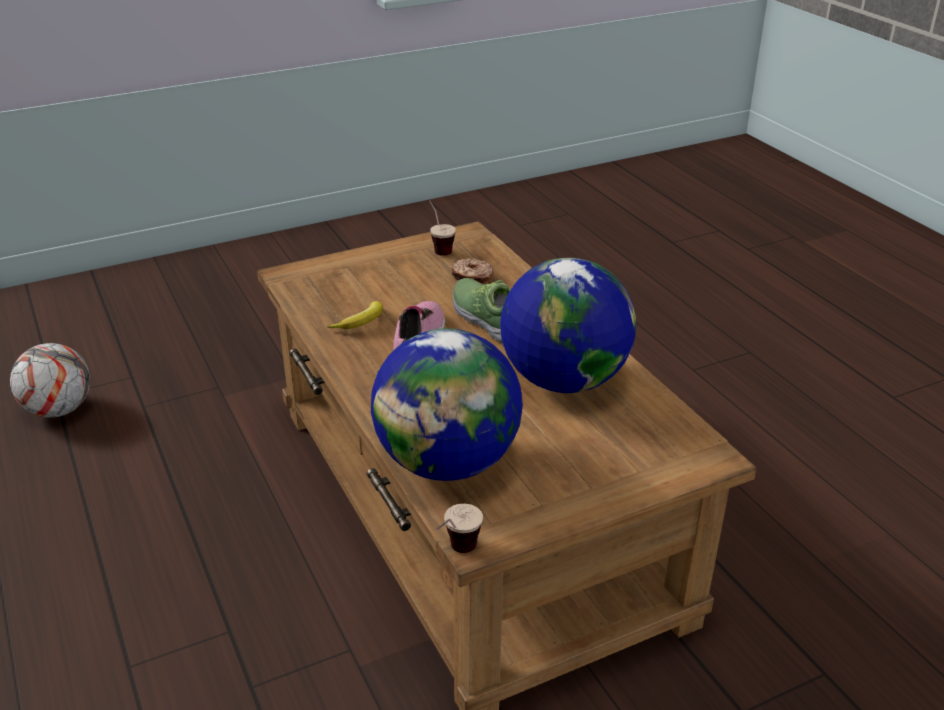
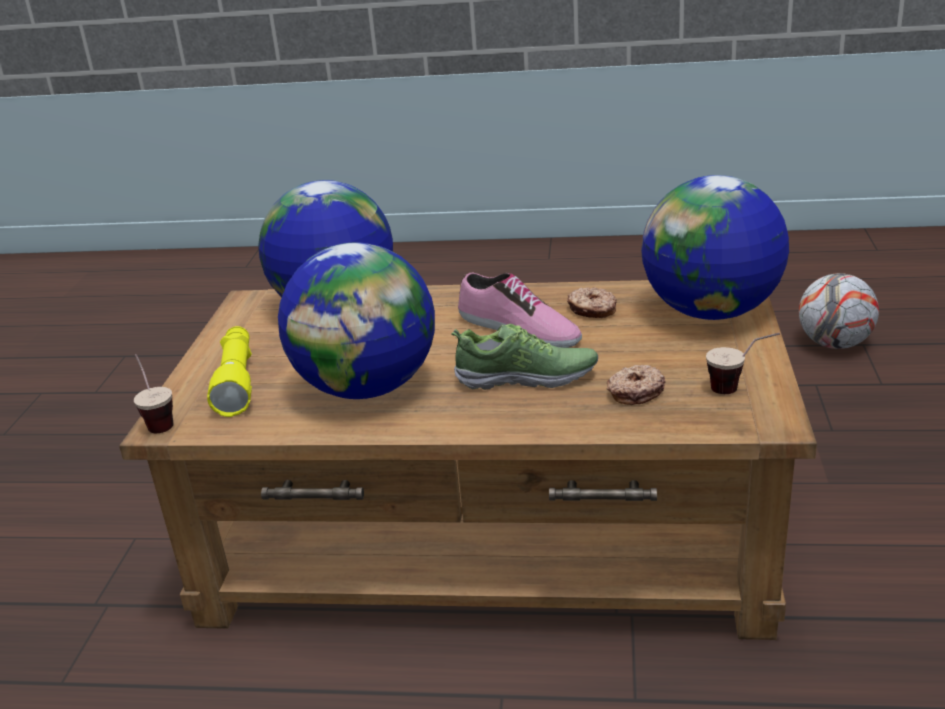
camera: 125 degrees right, 5 degrees down
(335, 276) = (711, 312): none -> globe
(361, 322) = (592, 310): banana -> donut
(456, 554) = (246, 291): cup -> cup (157, 420)
(620, 453) = (237, 381): none -> yellow flashlight

